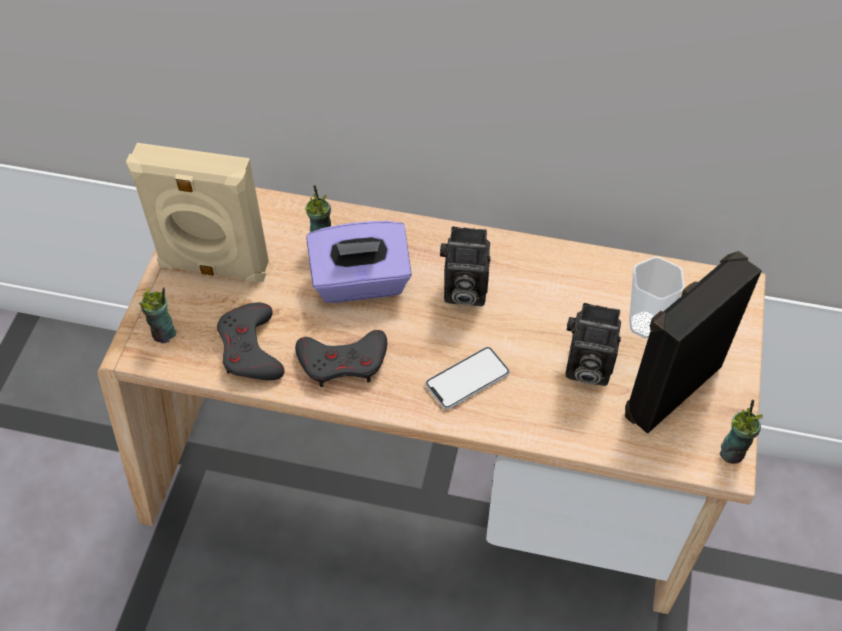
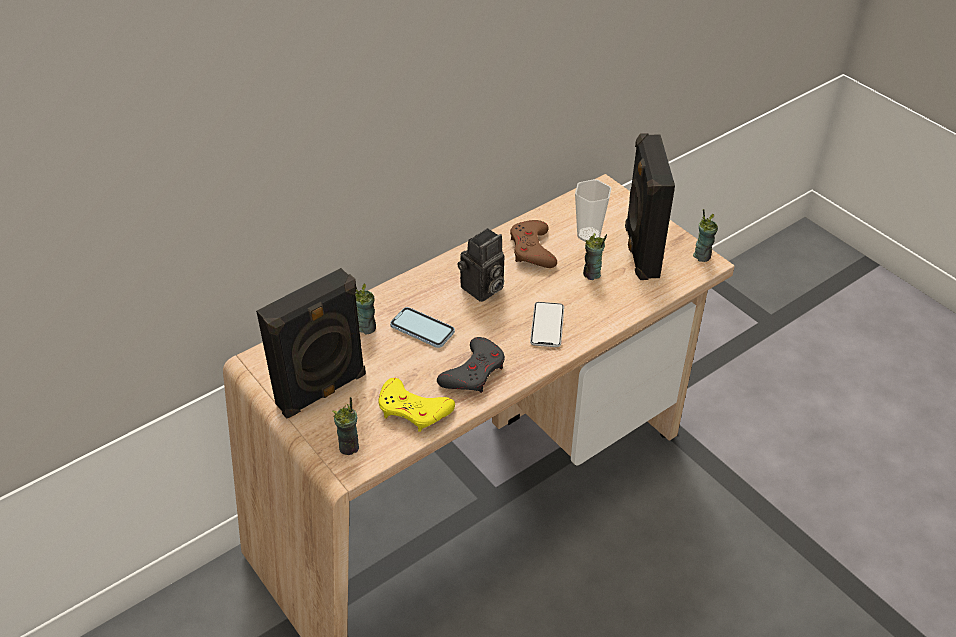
camera: 50 degrees left, 10 degrees down
(213, 267) = (323, 391): beige speaker -> black speaker
(251, 349) = (413, 409): grey game controller -> yellow game controller
(361, 282) = (422, 329): purple tissue box -> phone
(566, 292) = (532, 249): none -> brown game controller
(585, 367) = (592, 274): camera -> cup

